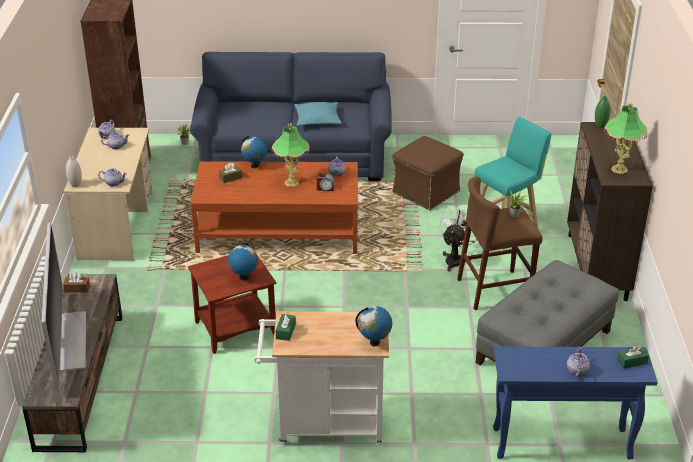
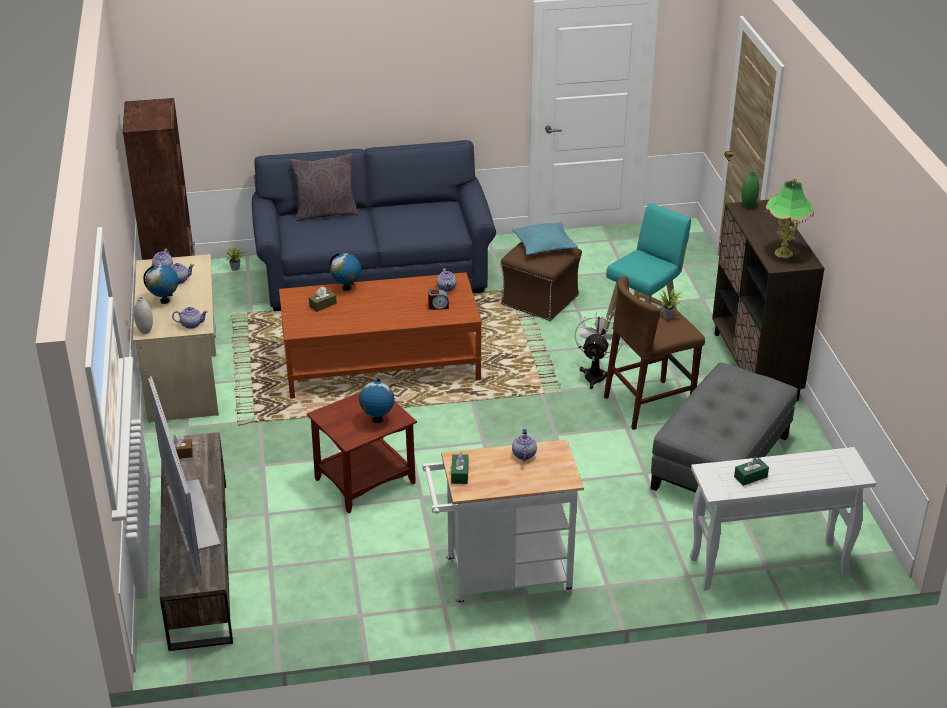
camera: 10 degrees left, 0 degrees up
(257, 103) = (326, 213): none -> grey pillow
(291, 183) = (396, 304): table lamp -> none
(317, 119) = (404, 226): turquoise pillow -> turquoise pillow (544, 245)
(374, 342) = (563, 475): globe -> globe (164, 301)
(560, 444) = (767, 566): blue console table -> white console table
(576, 370) = (788, 480): teapot -> teapot (523, 454)
(632, 361) = (843, 464): green tissue box -> green tissue box (750, 477)

